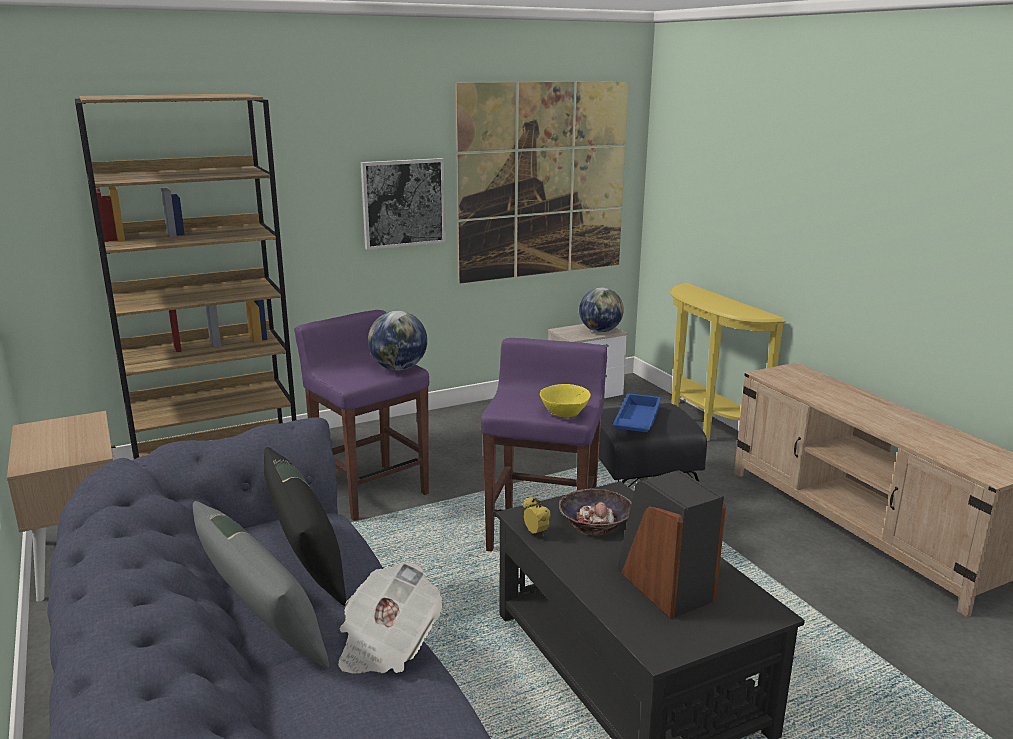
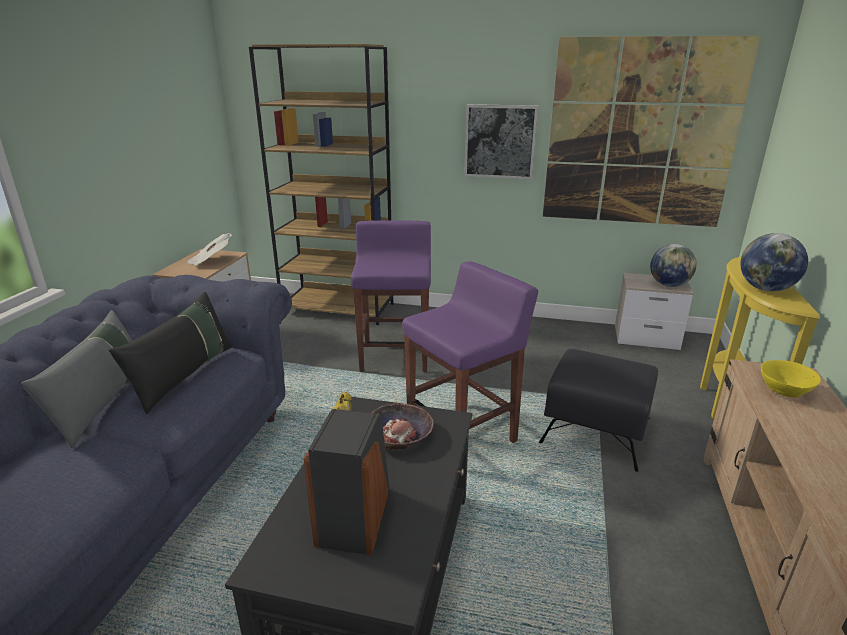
camera: 40 degrees right, 5 degrees up
(387, 644) = (117, 451): newspaper -> newspaper (211, 261)
(398, 368) = (411, 268): globe -> globe (765, 289)
(563, 413) = (459, 336): yellow bowl -> yellow bowl (783, 391)
(636, 420) = (589, 370): blue tray -> none

